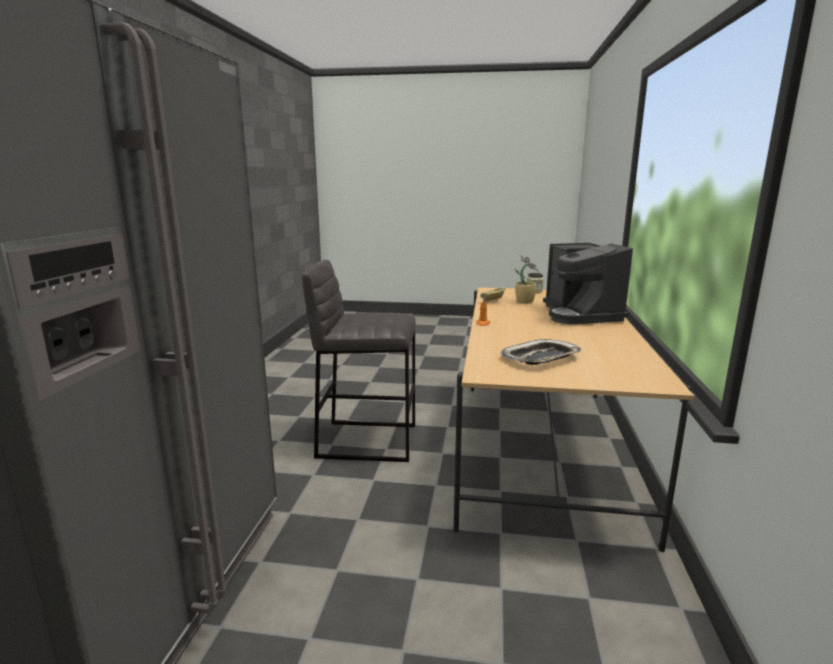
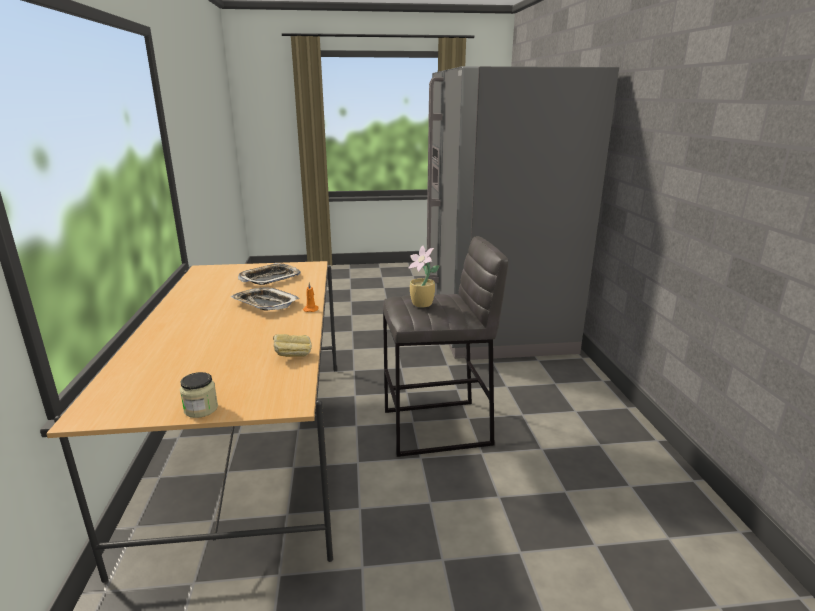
camera: 165 degrees right, 5 degrees up
(524, 301) = (242, 363): potted plant -> potted plant (422, 304)
(529, 331) = (265, 304): none -> tray
(580, 315) = (183, 337): coffee machine -> none

